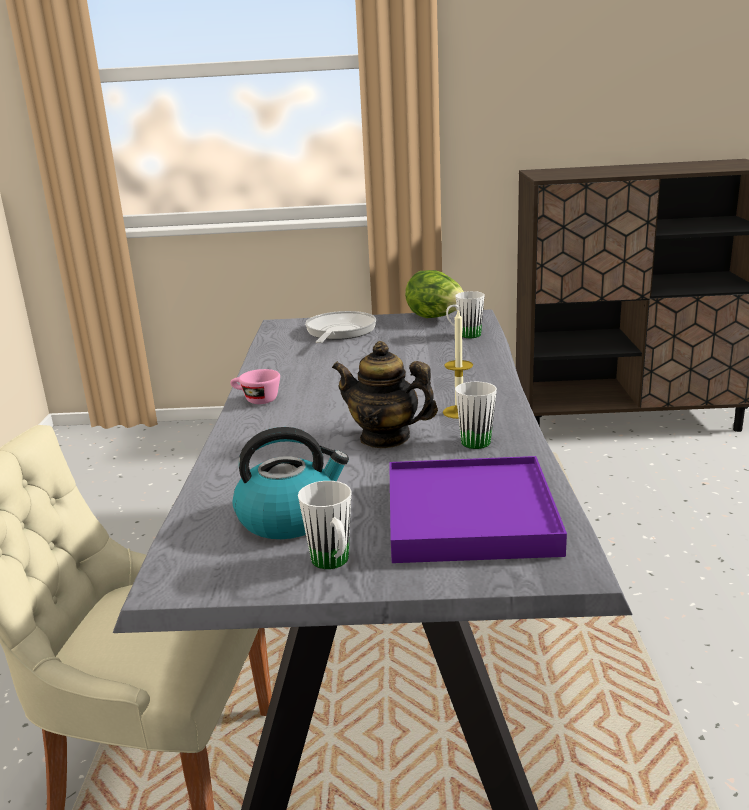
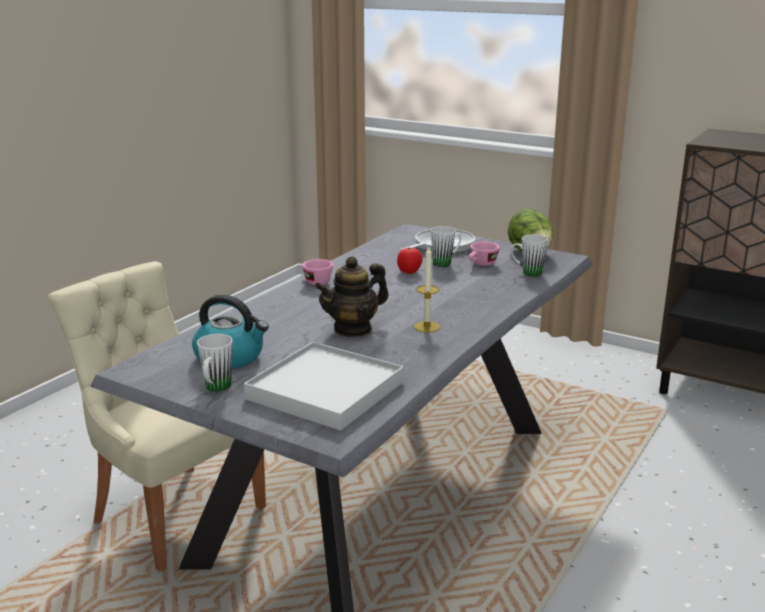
camera: 30 degrees right, 0 degrees up
(348, 363) = (409, 272): none -> tomato
(385, 437) = (353, 329): teapot -> teapot turned 90 degrees counterclockwise
(409, 339) = (481, 264): none -> pink cup
(469, 516) = (325, 390): purple tray -> white tray
(479, 439) = (408, 348): white mug -> white mug (446, 263)

